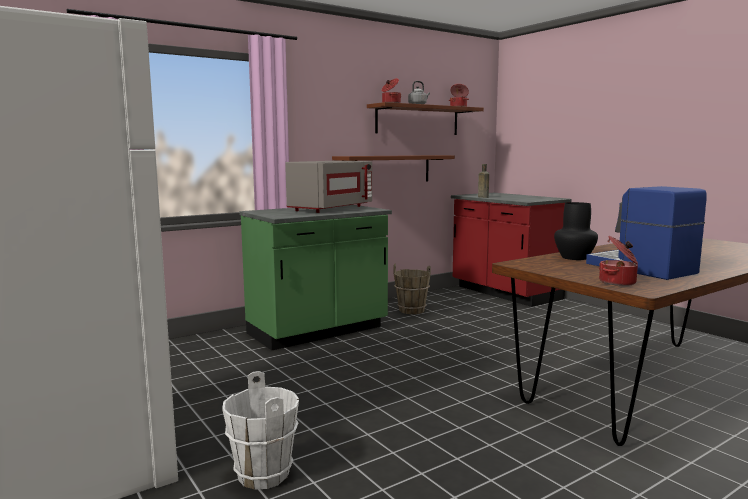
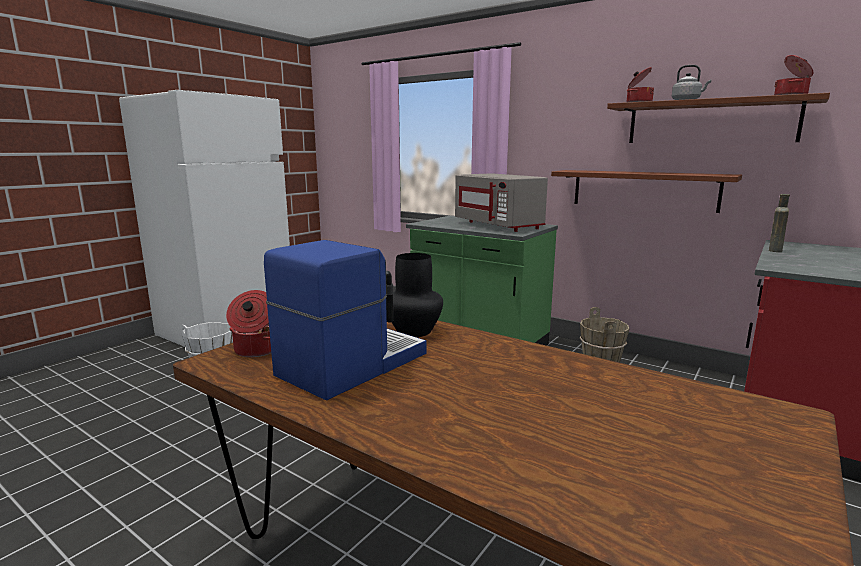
camera: 70 degrees right, 5 degrees up
(330, 209) = (498, 225): grey microwave -> grey microwave turned 45 degrees clockwise

